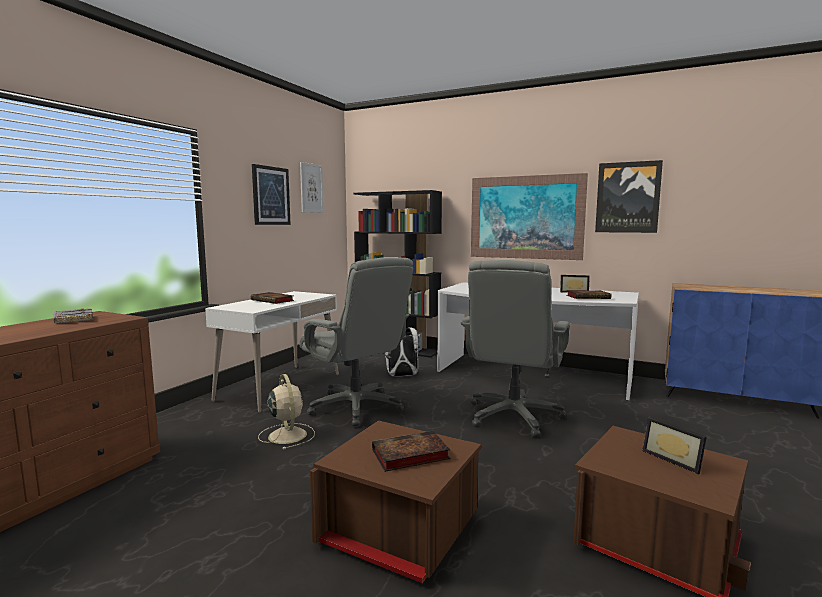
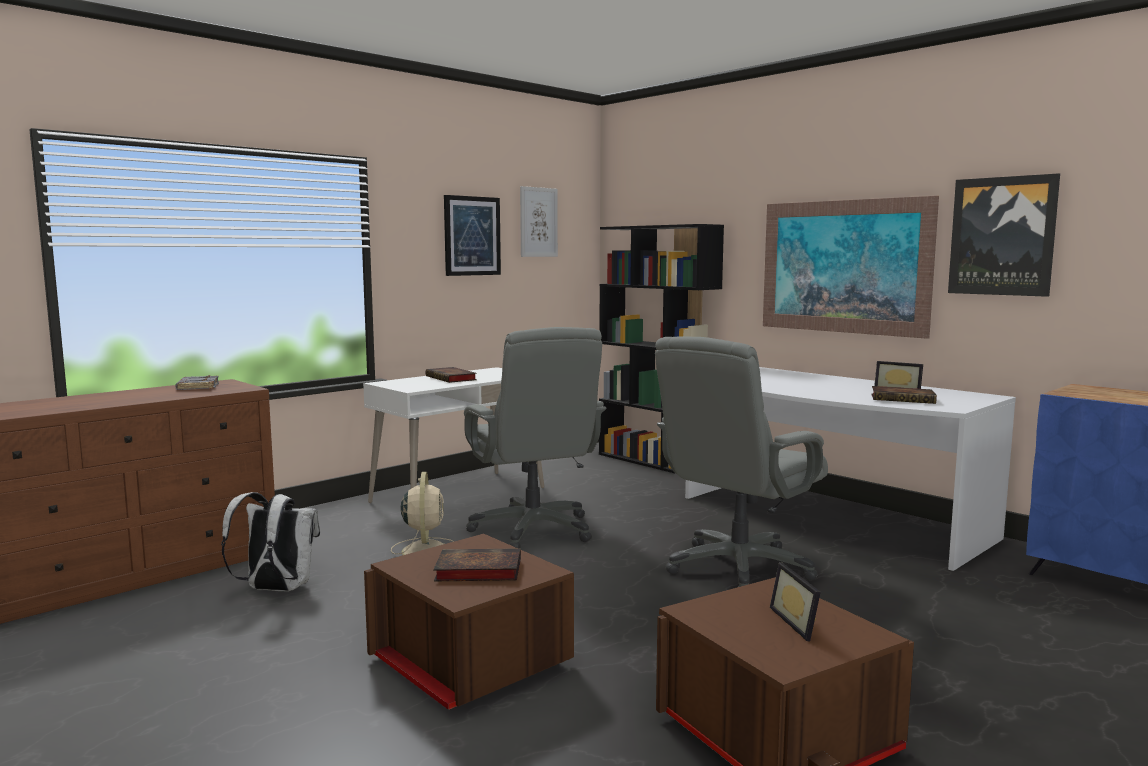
camera: 20 degrees right, 0 degrees up
(401, 376) = (628, 498): white backpack -> white backpack (275, 589)

